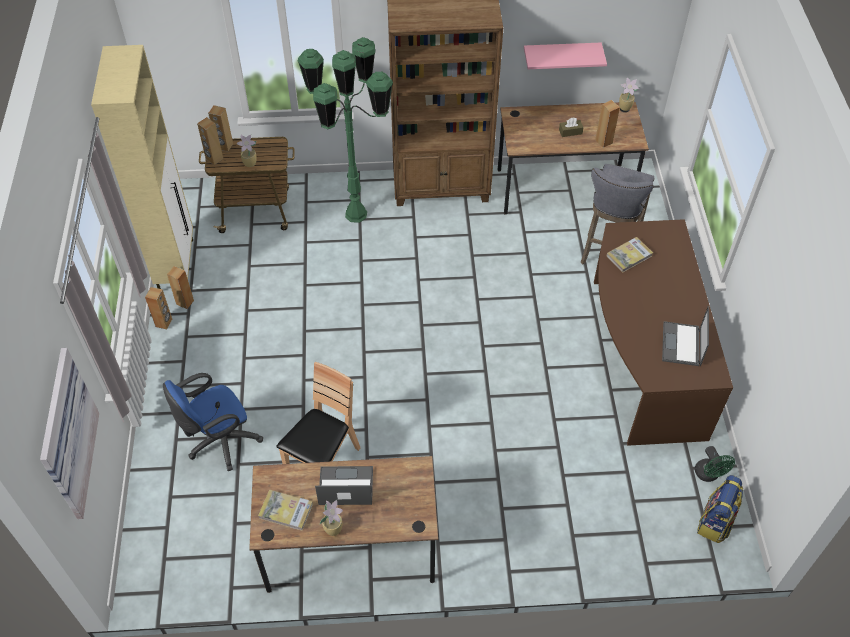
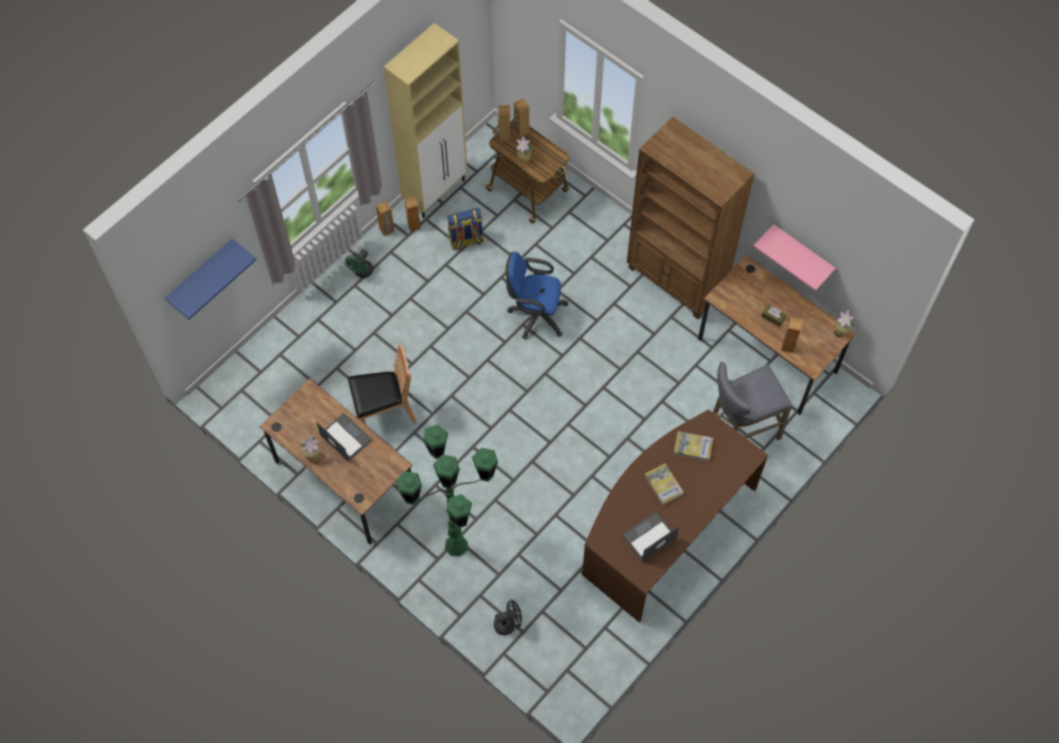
camera: 45 degrees right, 10 degrees up
(64, 434) = (201, 275): picture -> blue shelf
(220, 441) = (340, 344): blue office chair -> blue office chair (535, 315)
(286, 511) = (299, 422): book -> book (664, 485)
(356, 215) = (592, 251): green floor lamp -> green floor lamp (456, 546)
(620, 536) = (508, 623): none -> black fan
(709, 475) = (610, 642): green fan -> green fan (362, 273)
(715, 522) = (577, 673): backpack -> backpack (466, 240)

